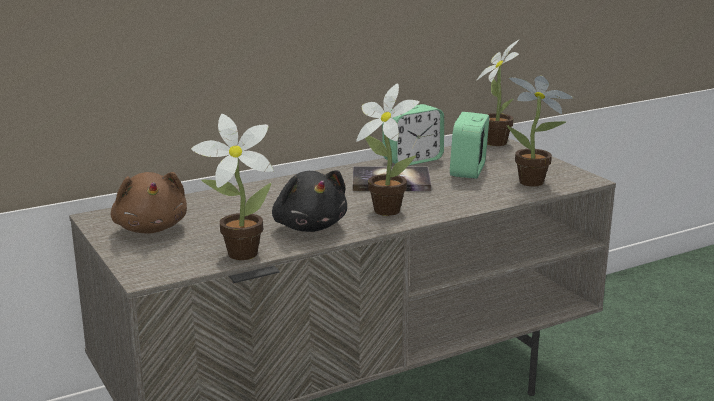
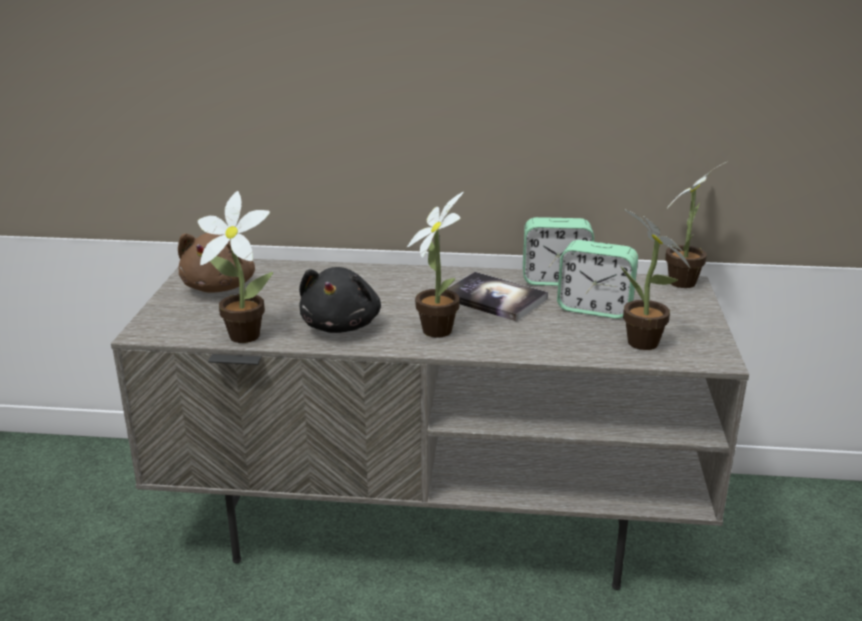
camera: 35 degrees right, 5 degrees up
(468, 171) = (594, 308): alarm clock -> alarm clock turned 120 degrees counterclockwise

